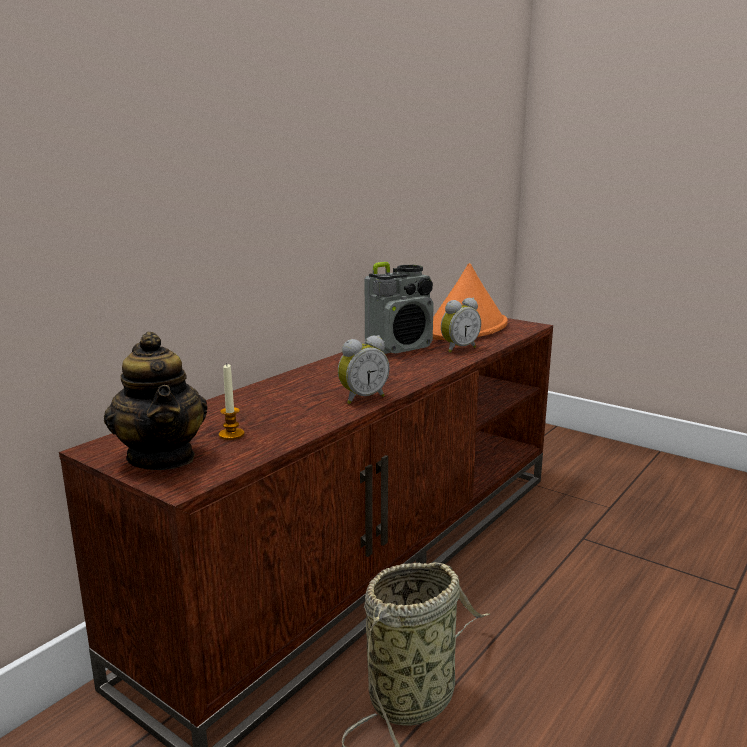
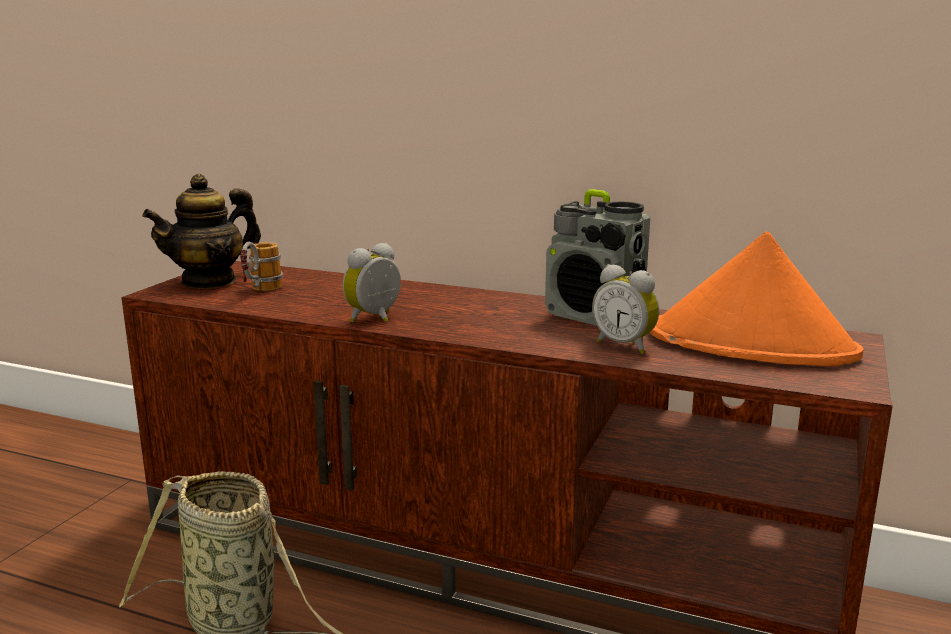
camera: 75 degrees right, 0 degrees up
(231, 434) = (260, 291): candle -> mug
(362, 398) = (376, 319): alarm clock -> alarm clock turned 90 degrees clockwise

